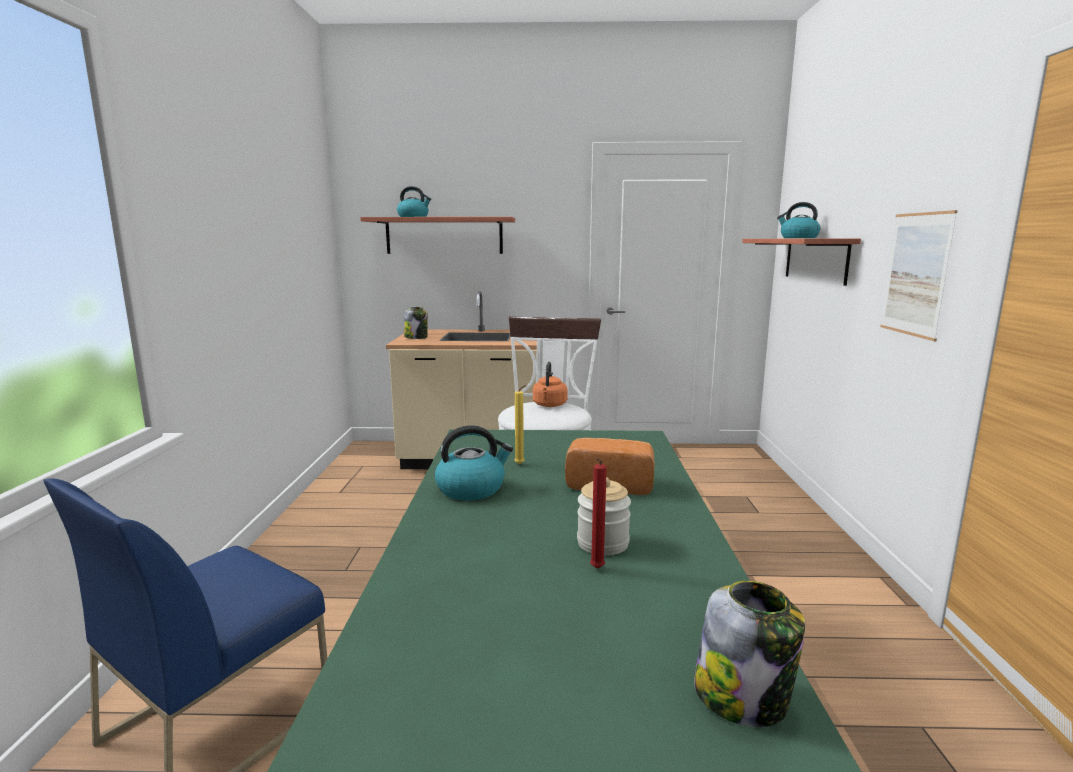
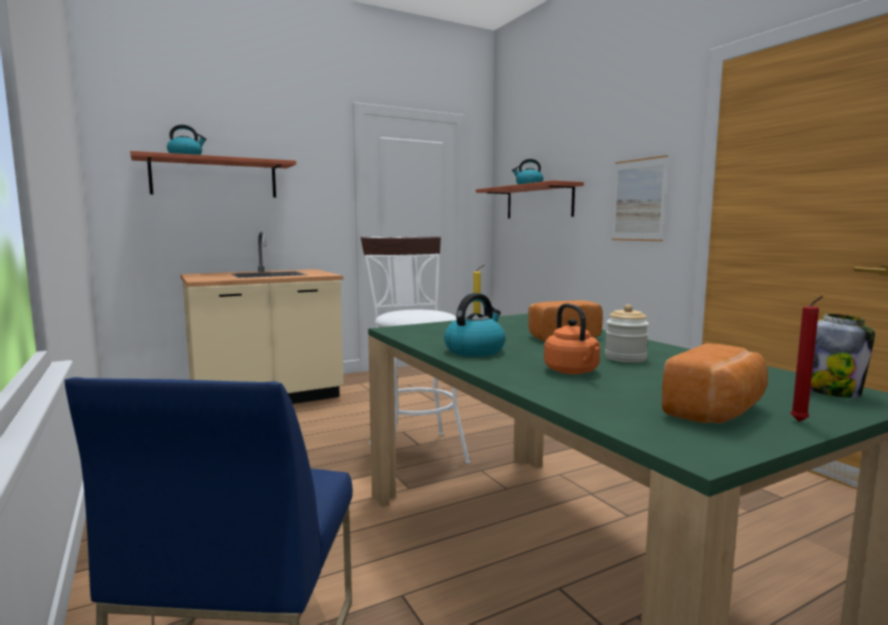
camera: 30 degrees left, 5 degrees down
(416, 337) = (206, 277): jar -> none
(504, 676) = (717, 411): none -> bread
(549, 405) = (415, 310): orange kettle -> orange kettle (573, 371)
(596, 569) = (650, 367): red candle -> red candle (800, 422)

